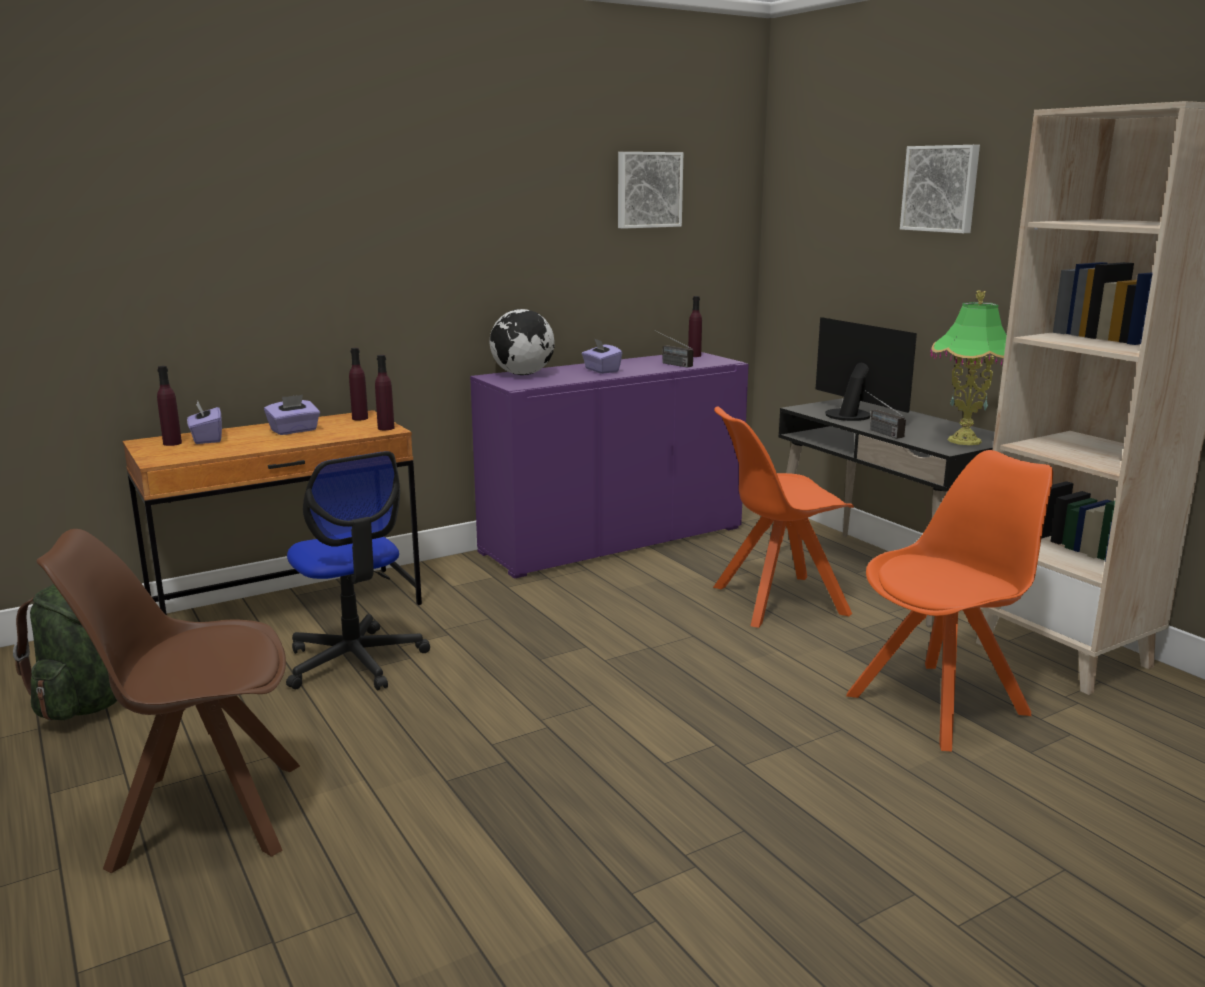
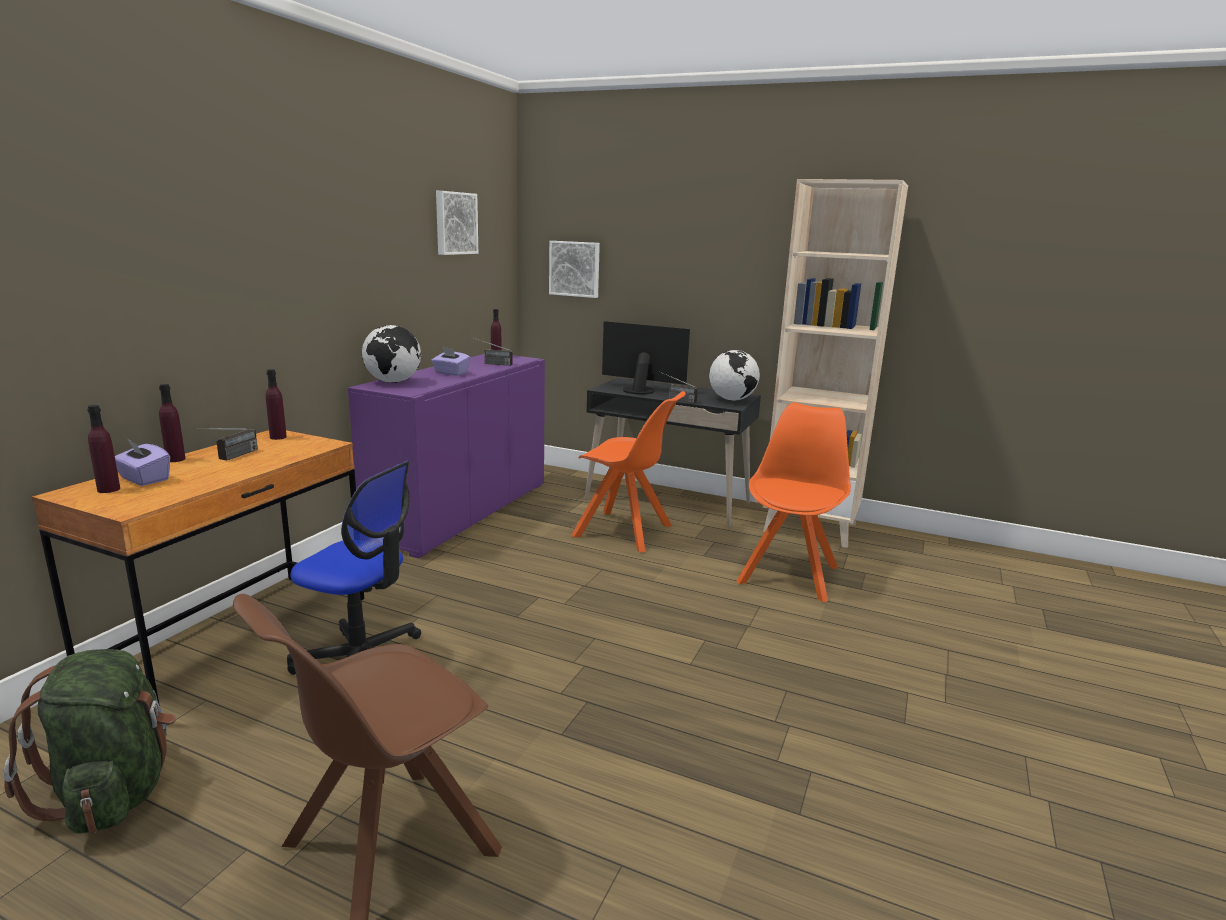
camera: 35 degrees left, 0 degrees up
(294, 431) = (231, 457): purple tissue box -> radio
(386, 428) = (322, 442): purple bottle -> purple bottle (175, 459)
(776, 601) = (625, 532): orange chair -> orange chair turned 105 degrees counterclockwise
(941, 188) = (681, 229): picture -> picture (575, 269)
(965, 441) = (732, 399): table lamp -> globe

